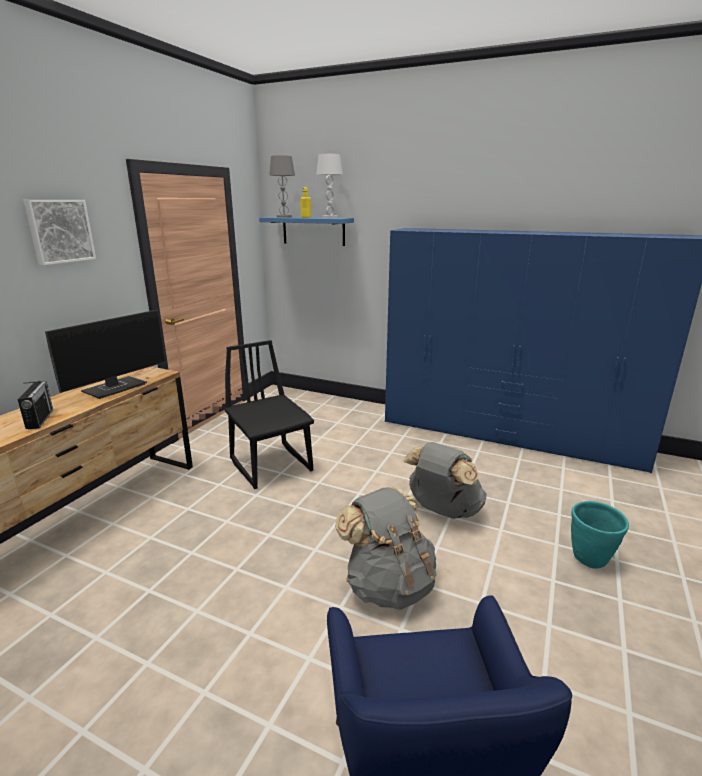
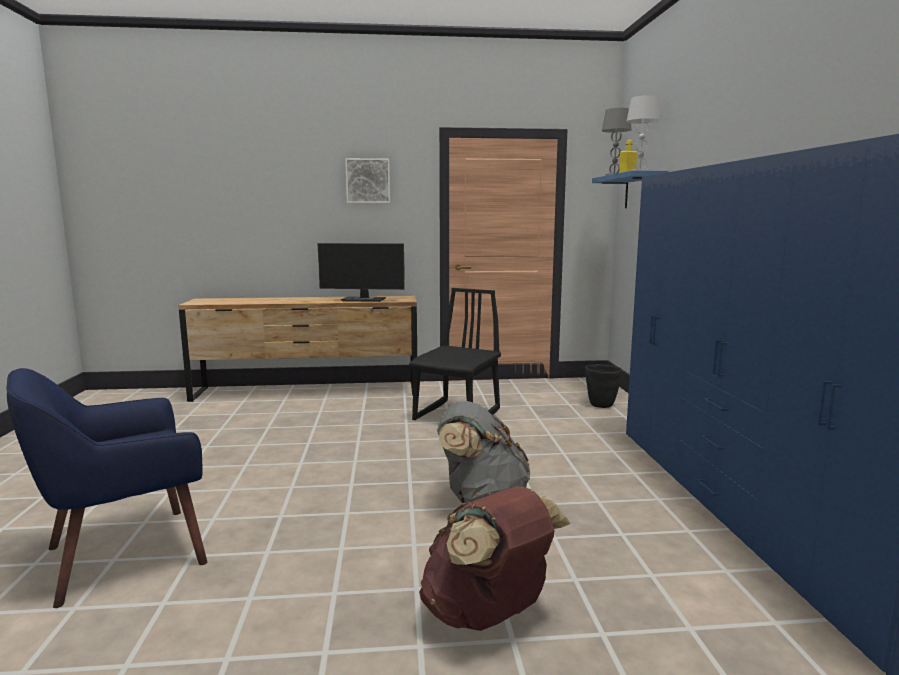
camera: 60 degrees right, 10 degrees down
(40, 419) = (299, 301): radio -> none
(323, 407) = (601, 405): none -> black planter
(388, 585) = (333, 499): grey backpack -> none
(590, 560) = (488, 614): turquoise planter -> brown backpack

